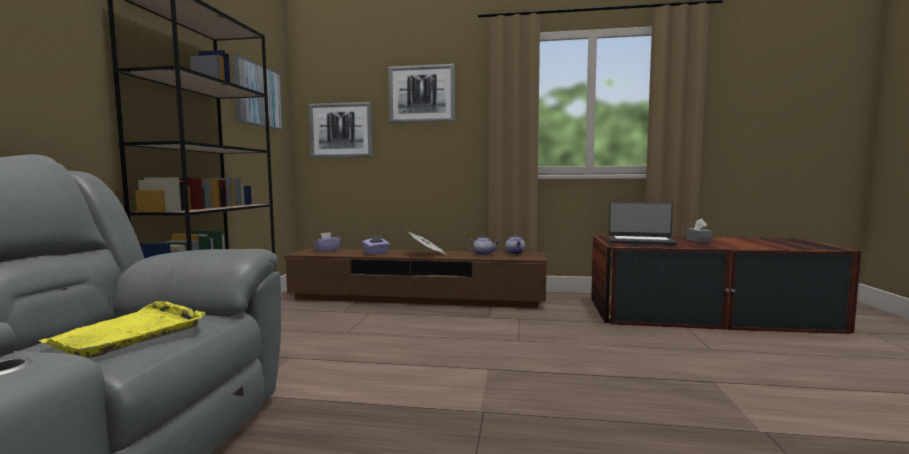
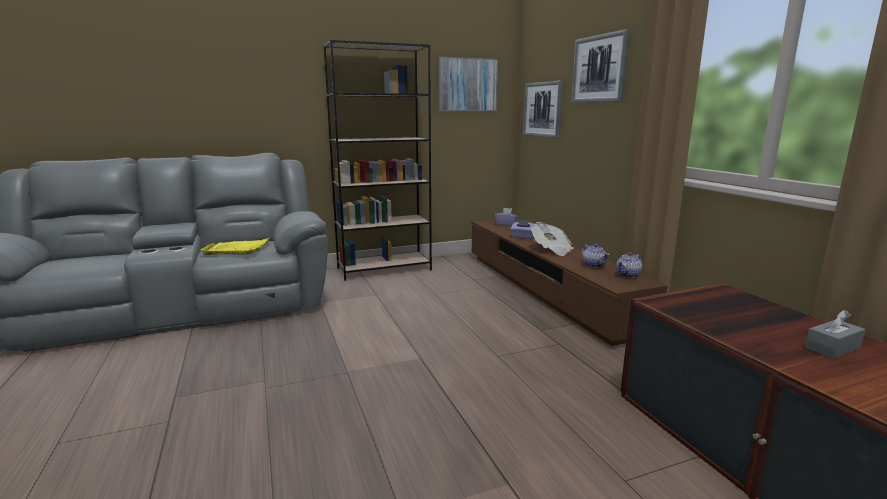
camera: 60 degrees right, 10 degrees up
(641, 241) = (730, 311): laptop -> none

